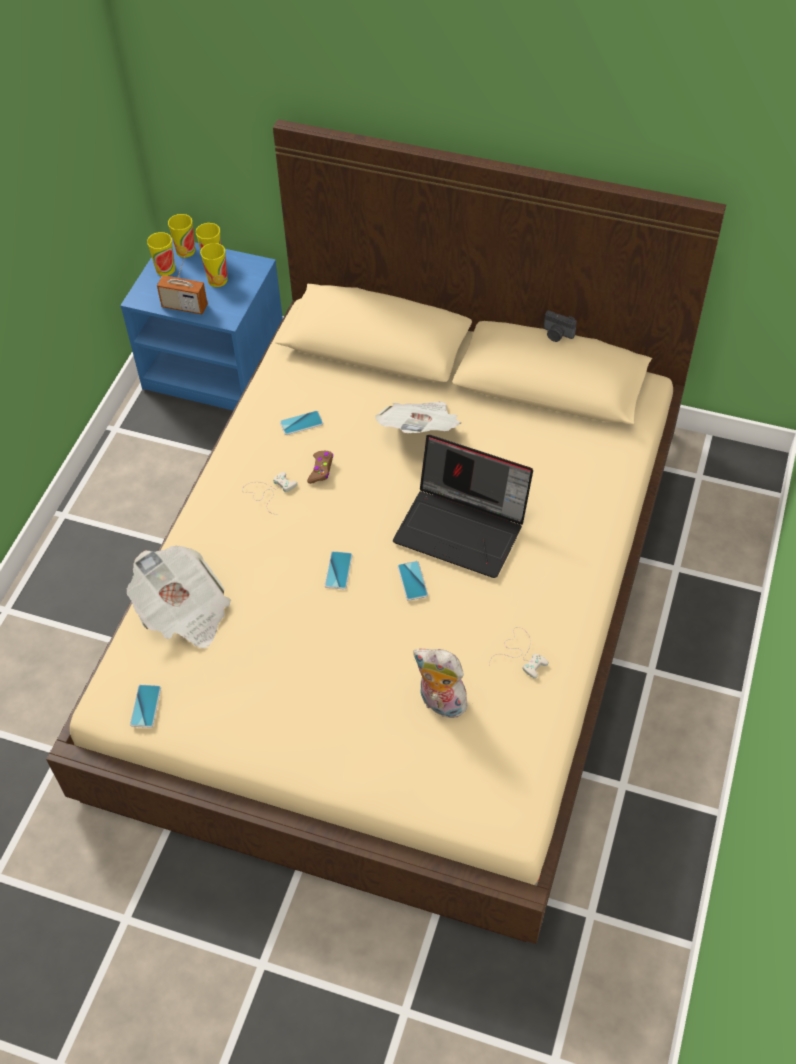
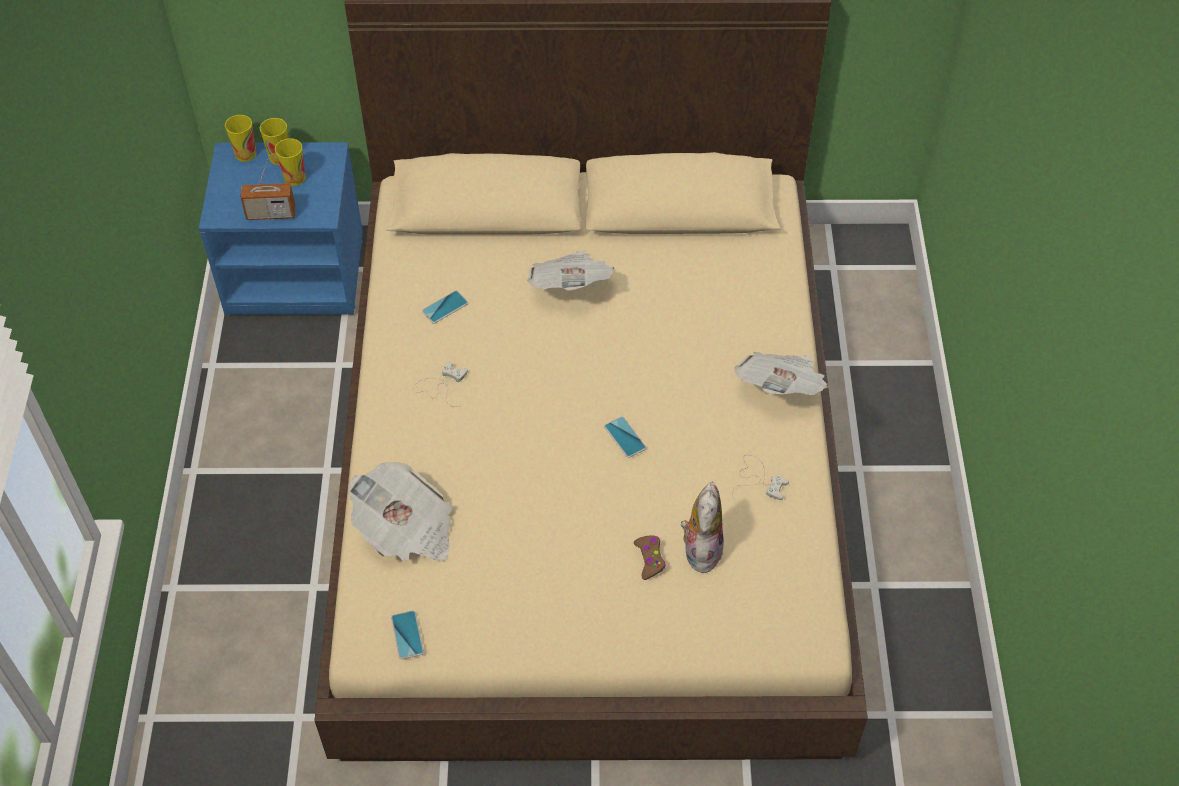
camera: 20 degrees left, 0 degrees up
(165, 269) = (232, 178): cup -> none
(321, 470) = (485, 350): brown game controller -> brown game controller (650, 559)
(338, 570) = (547, 446): phone -> none
(440, 703) = (700, 549): plush toy -> plush toy turned 90 degrees clockwise
(463, 528) = (653, 372): laptop -> none
(557, 335) = (677, 156): camera -> none
(577, 573) = (781, 388): none -> newspaper

